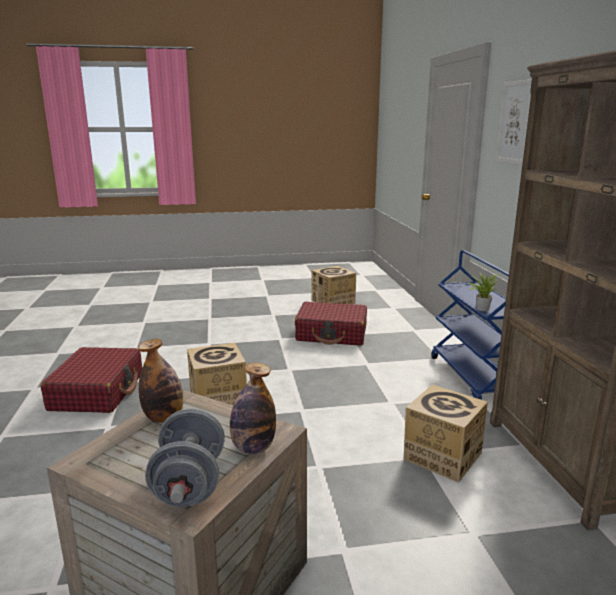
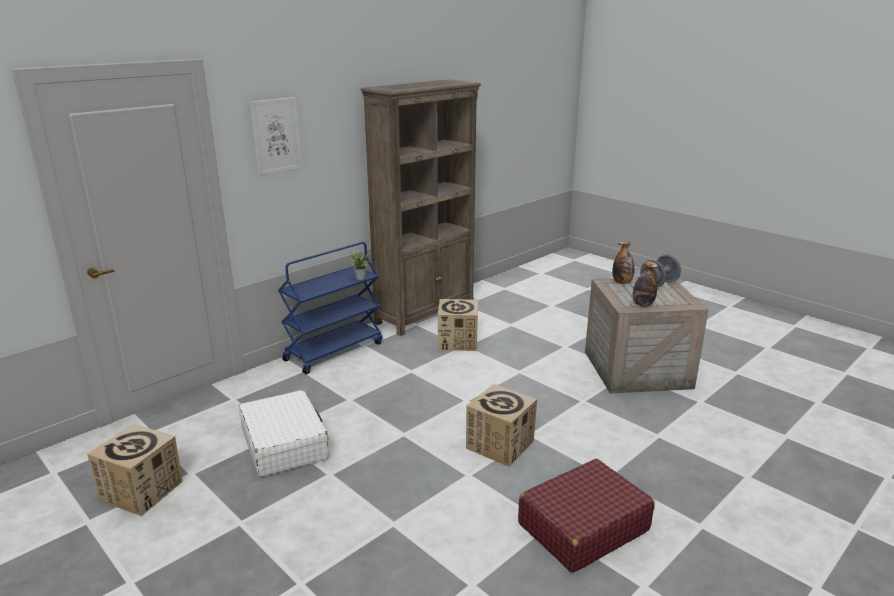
camera: 125 degrees left, 5 degrees up
(332, 334) = (284, 444): red suitcase -> white suitcase

